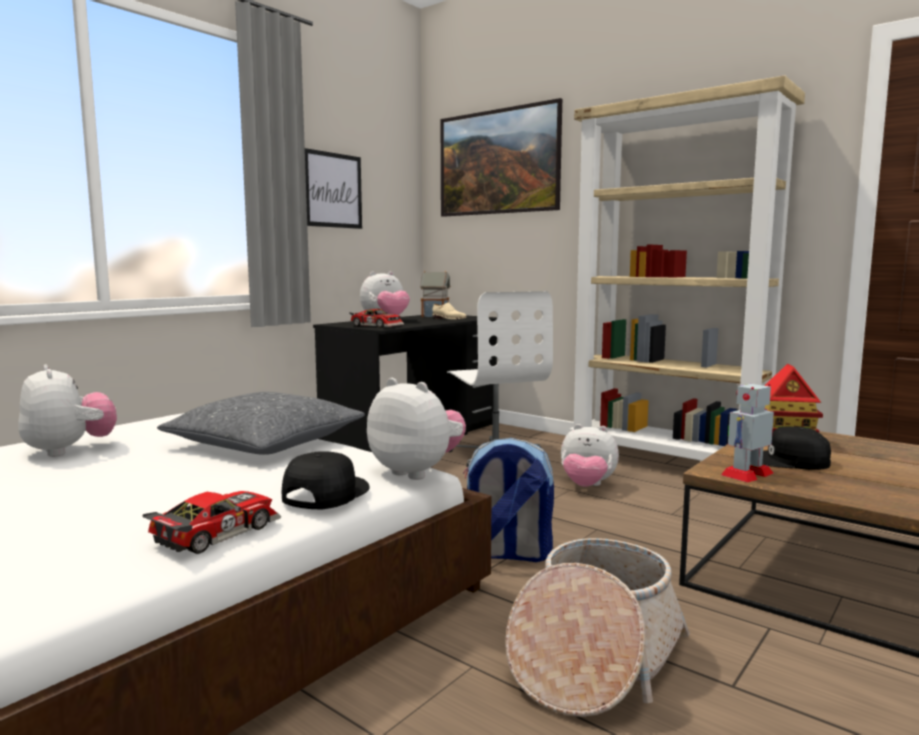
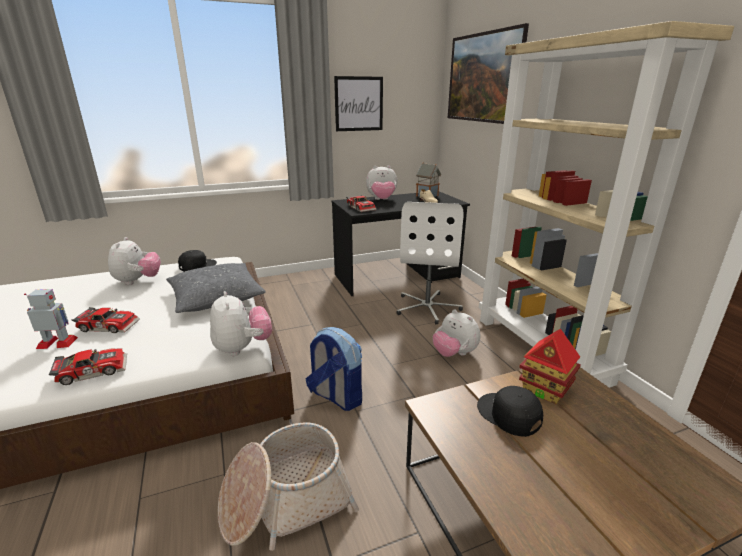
camera: 30 degrees right, 15 degrees up
(133, 491) = (109, 325): none -> toy car
(325, 493) = (170, 355): black cap -> black cap (197, 265)
(747, 474) = (448, 419): toy robot -> toy robot (58, 343)

